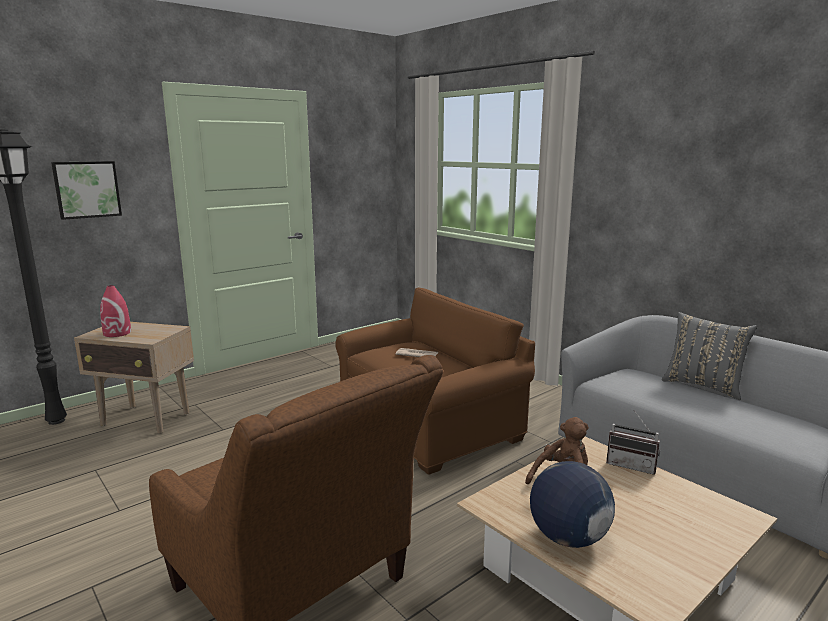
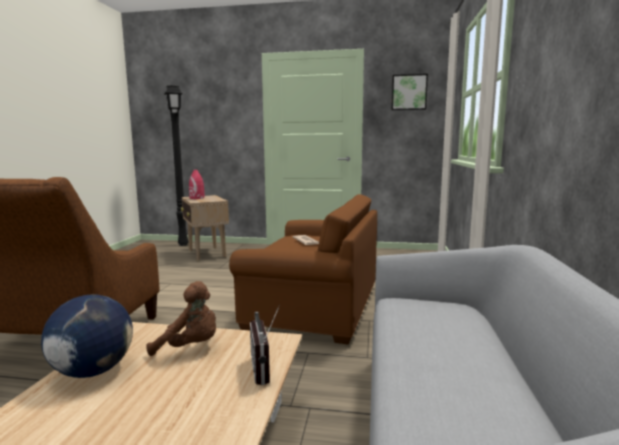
camera: 50 degrees right, 5 degrees down
(87, 189) = (216, 119): picture -> picture (409, 92)
(703, 386) = (510, 349): grey pillow -> none

